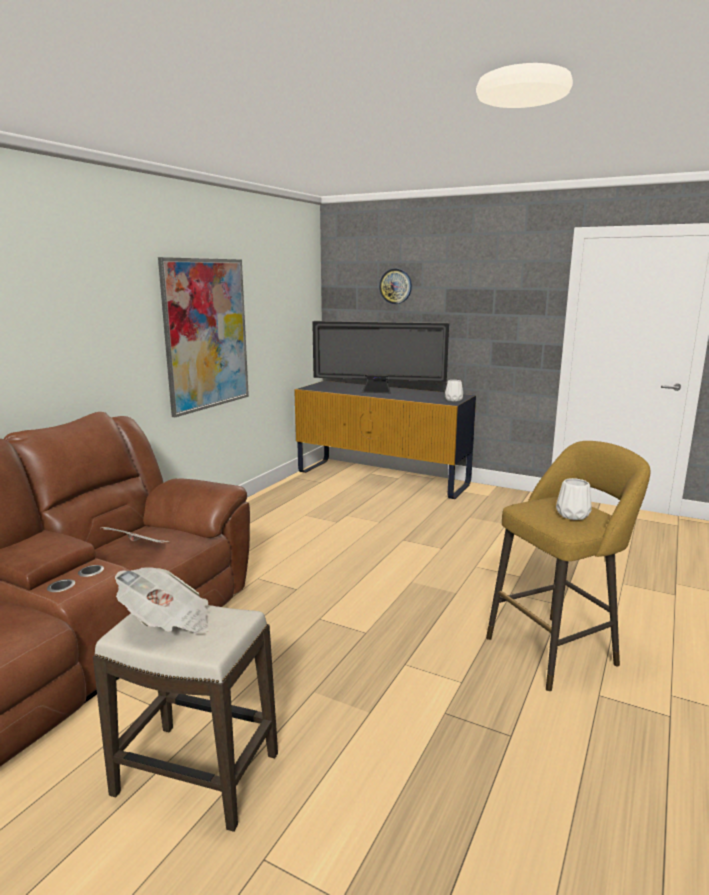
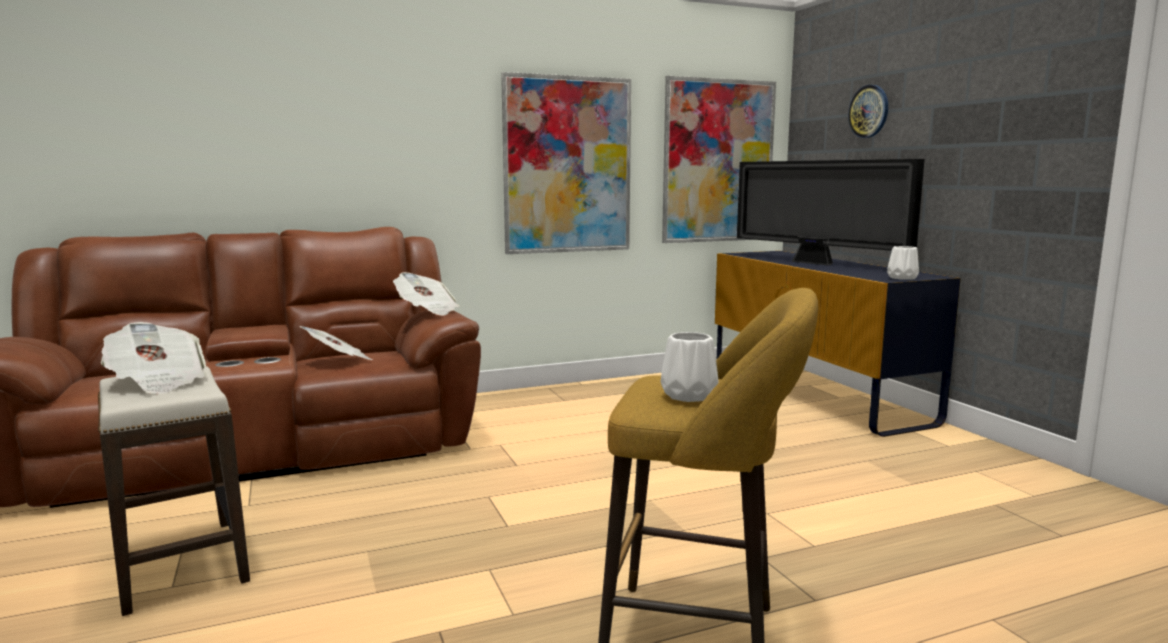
camera: 40 degrees right, 5 degrees down
(187, 485) = (427, 311): none -> newspaper
(289, 320) = (718, 161): none -> picture

